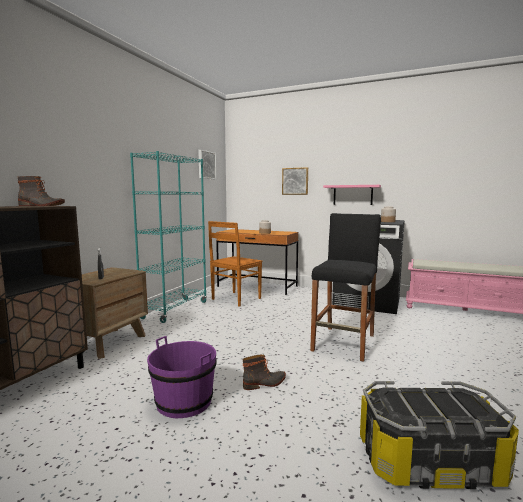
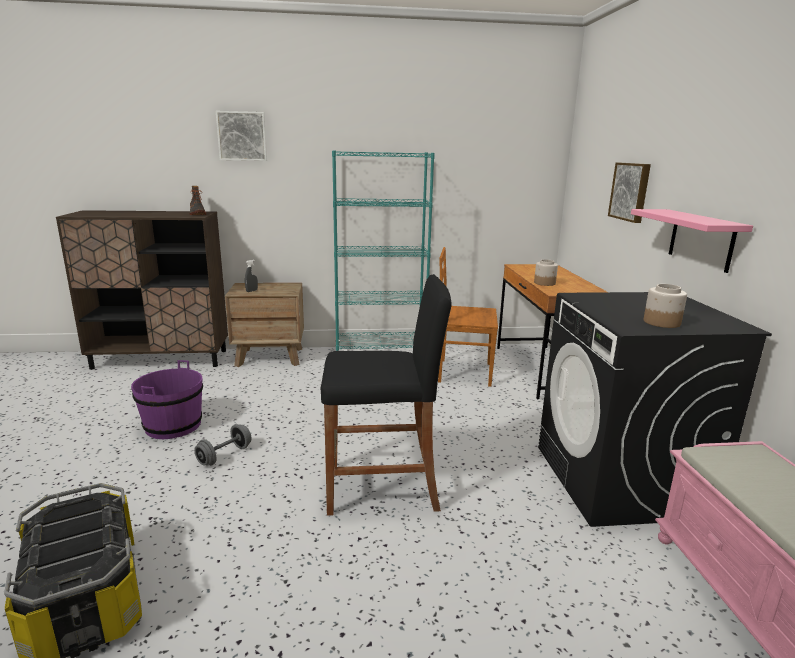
camera: 60 degrees right, 10 degrees up
(206, 165) = (505, 154): picture -> picture (242, 136)
(265, 383) = (224, 455): boot -> grey dumbbell

